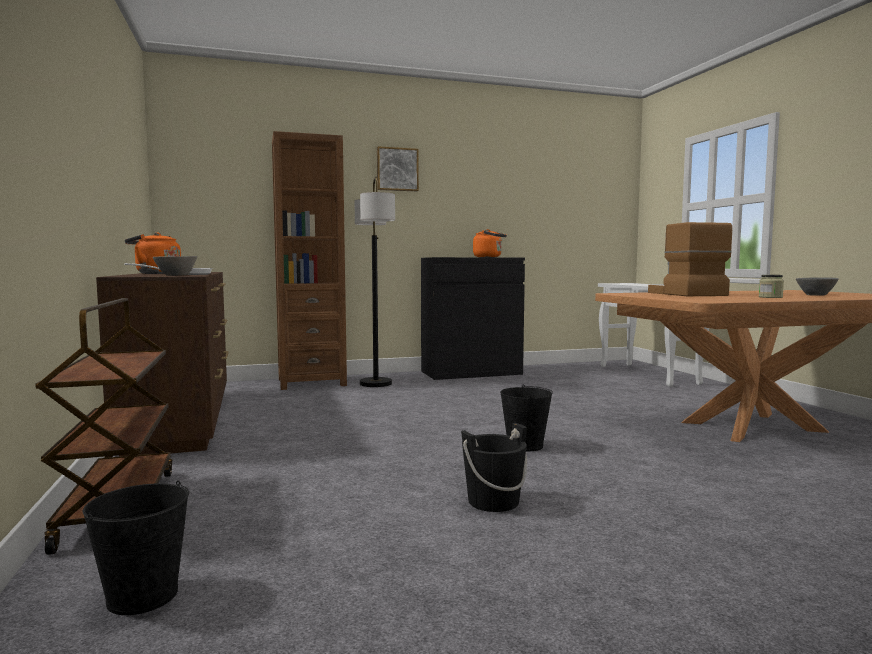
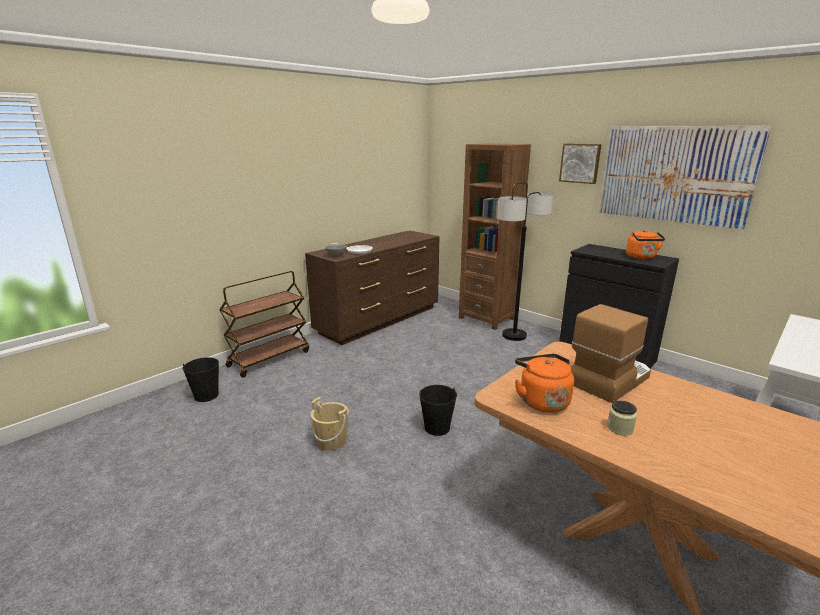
camera: 60 degrees right, 15 degrees up
(155, 273) = (368, 243): orange kettle -> orange kettle (541, 400)
(488, 179) = (675, 174): none -> picture
(493, 501) = (331, 441): black bucket -> beige bucket
(814, 295) = (734, 460): grey bowl -> none

